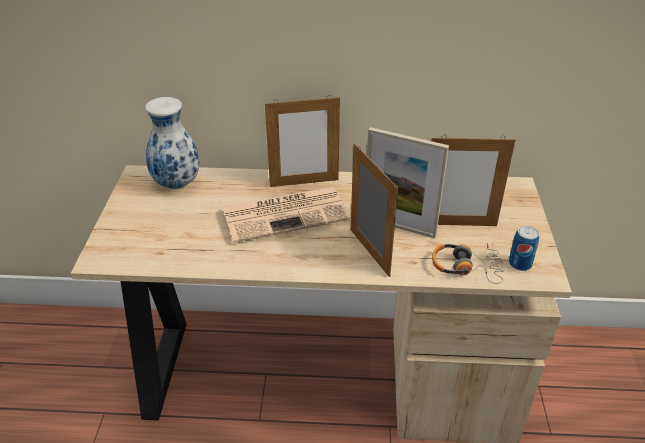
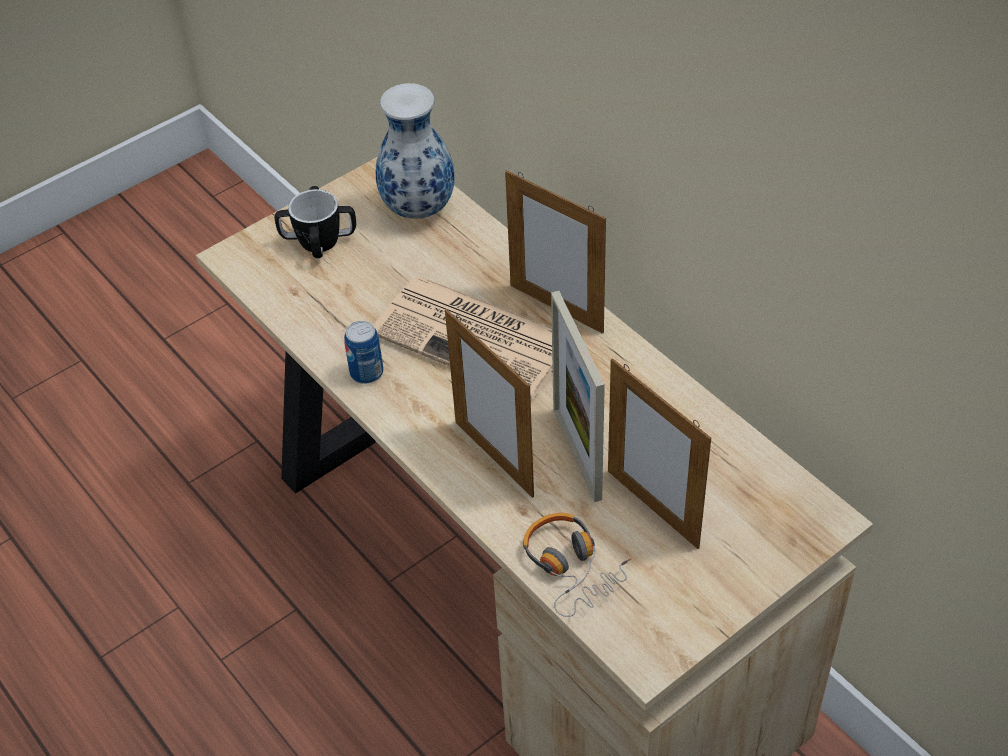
camera: 50 degrees right, 10 degrees up
(141, 225) = (319, 241): none -> mug
(369, 252) = (494, 458): picture frame -> picture frame turned 120 degrees clockwise
(520, 264) = (641, 618): can -> can (366, 373)

